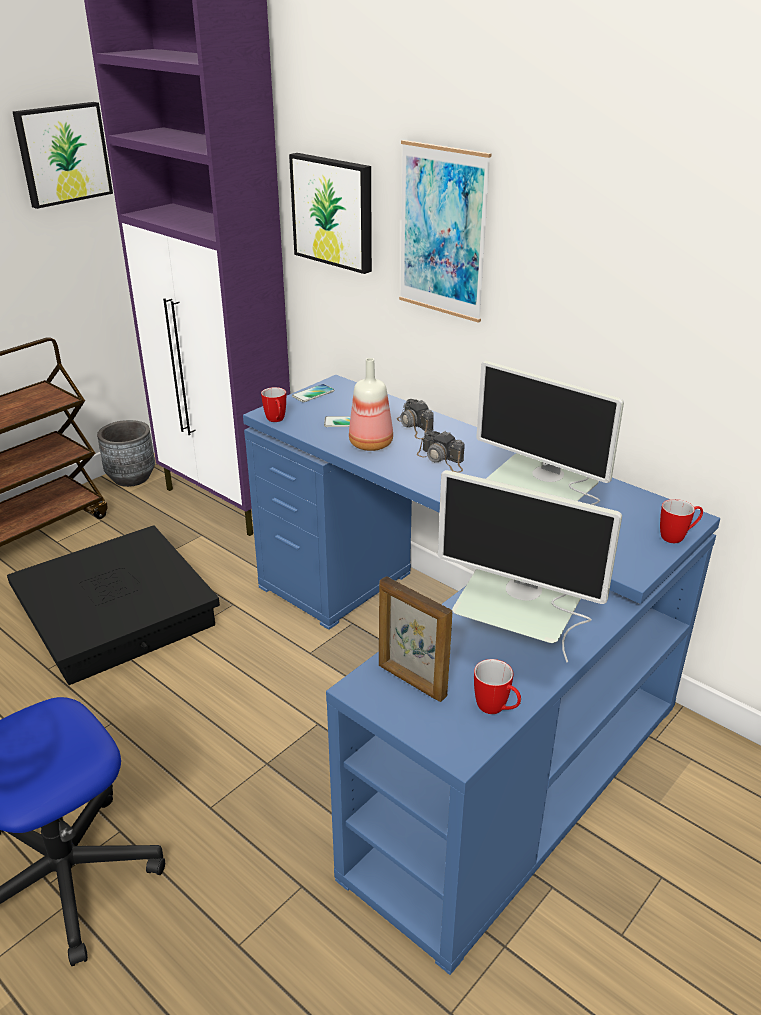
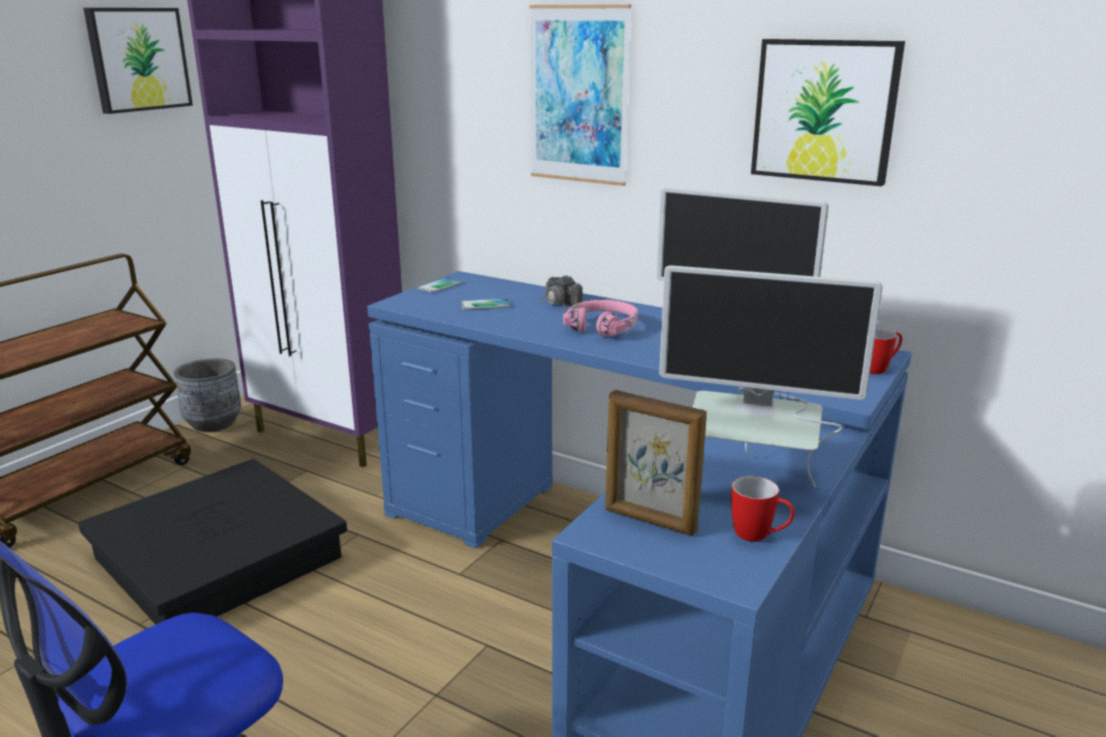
camera: 10 degrees left, 10 degrees down
(276, 421) = (407, 308): mug -> none
(334, 212) = (453, 93): picture -> picture (825, 110)
(372, 443) = (521, 319): bottle -> none
(442, 459) = (603, 327): camera -> pink headphones

